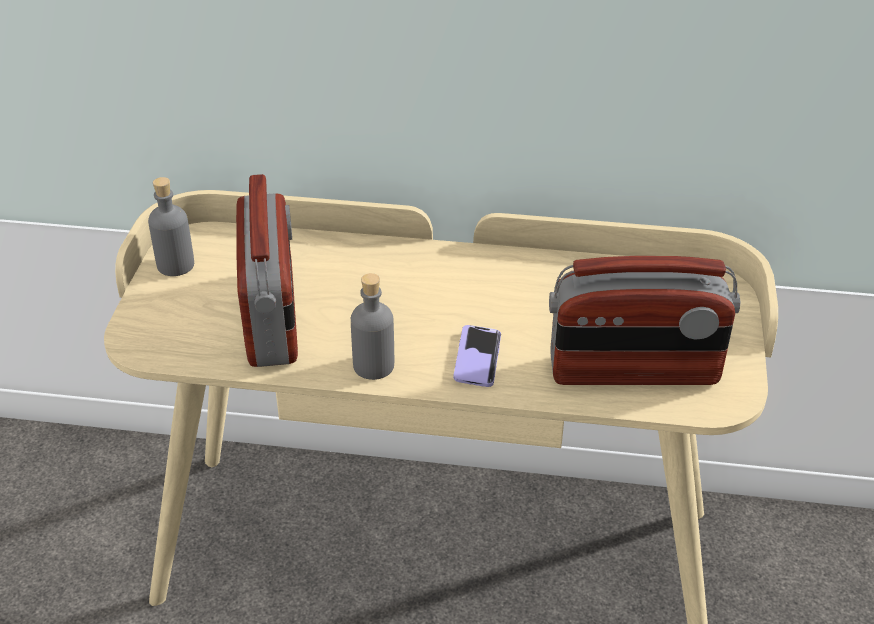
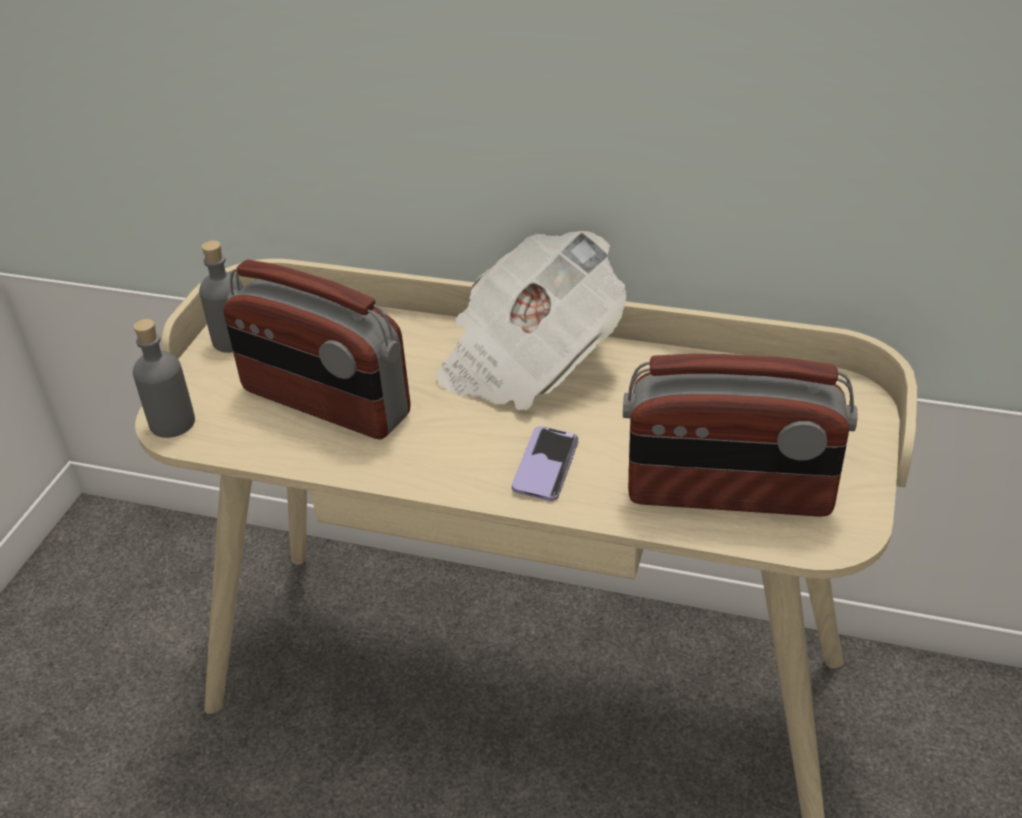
camera: 10 degrees right, 0 degrees up
(273, 316) = (324, 404): radio -> radio turned 120 degrees clockwise
(374, 366) = (424, 467): grey bottle -> grey bottle (172, 423)
(442, 269) = (527, 360): none -> newspaper

